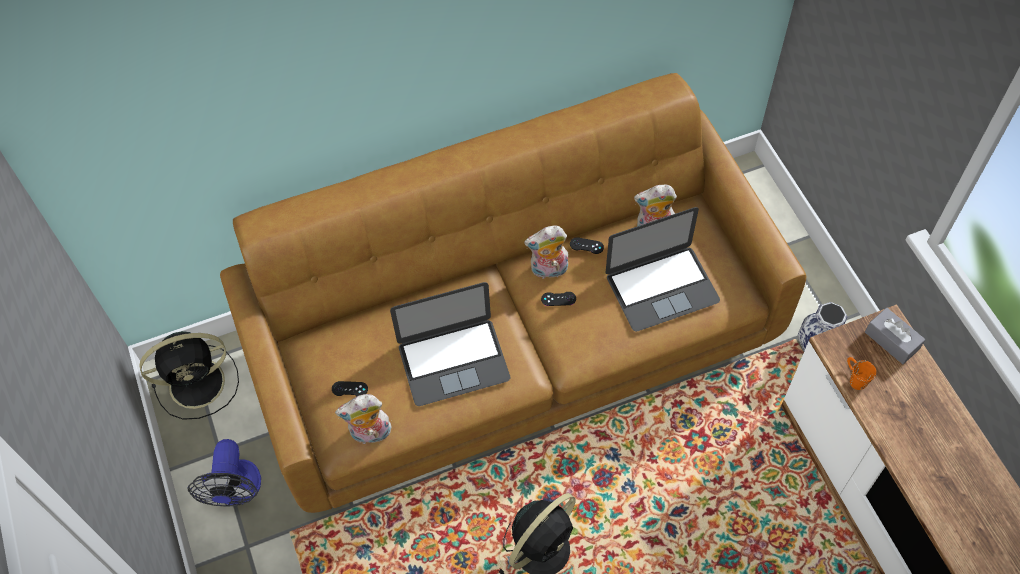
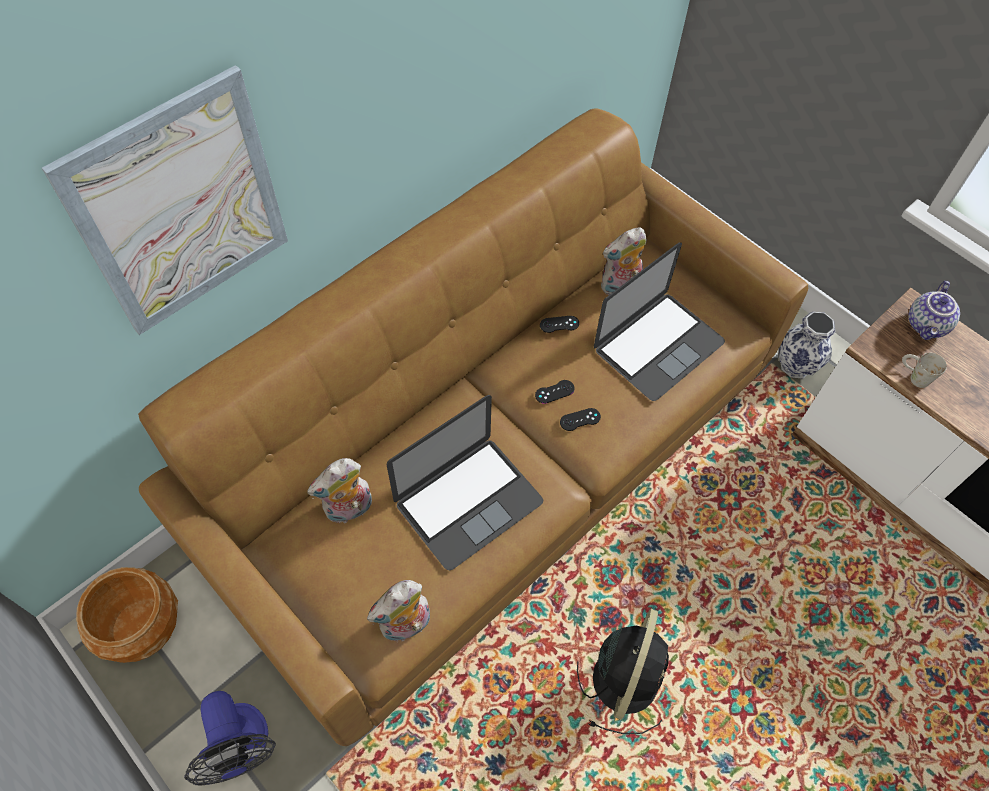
camera: 25 degrees left, 0 degrees up
(199, 382) = (144, 628): black fan -> brown planter
(292, 88) = (181, 207): none -> picture
(349, 389) = (357, 578): black game controller -> black game controller (580, 419)
(548, 270) = (529, 364): plush toy -> plush toy (349, 510)
(854, 378) = (913, 376): orange mug -> white mug
(891, 341) = (927, 326): grey tissue box -> teapot

